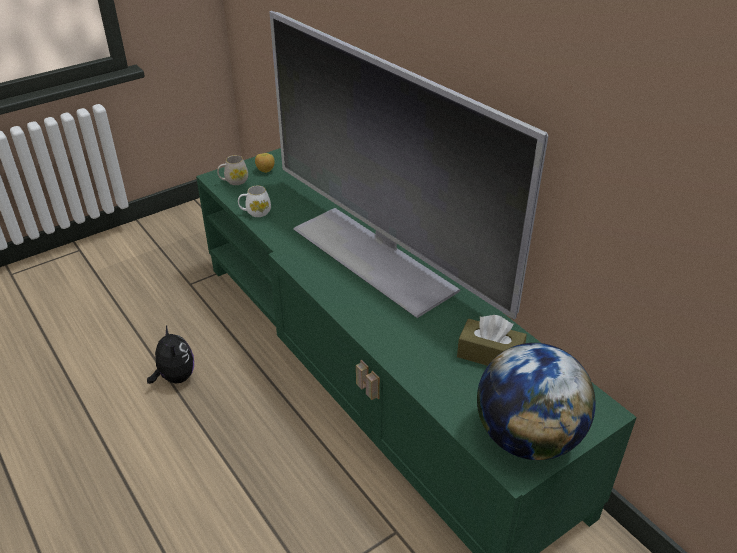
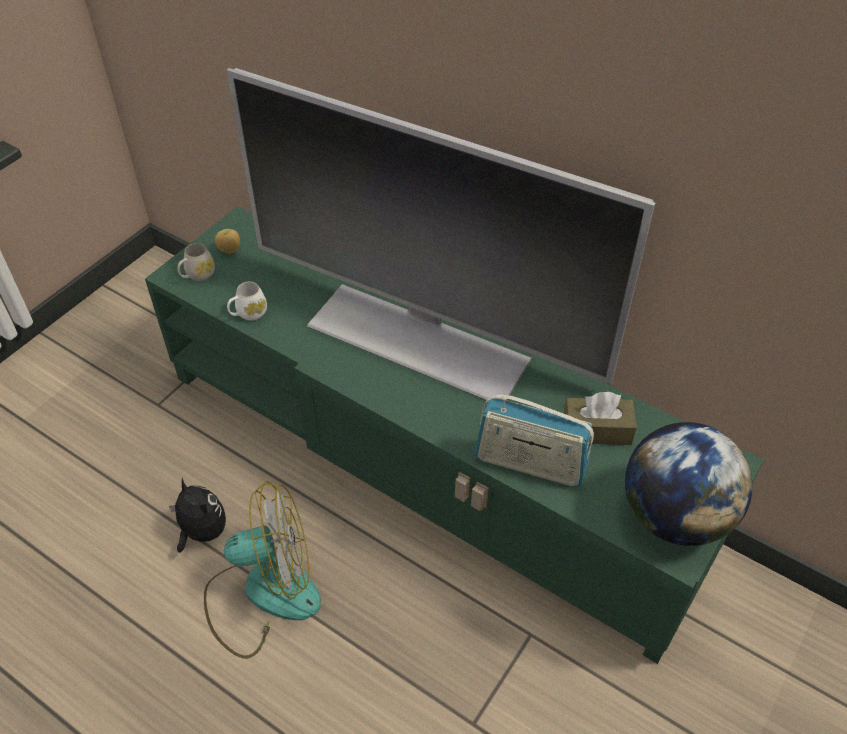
camera: 20 degrees left, 10 degrees up
(196, 433) = (263, 593): none -> fan
(418, 364) = (530, 464): none -> radio

